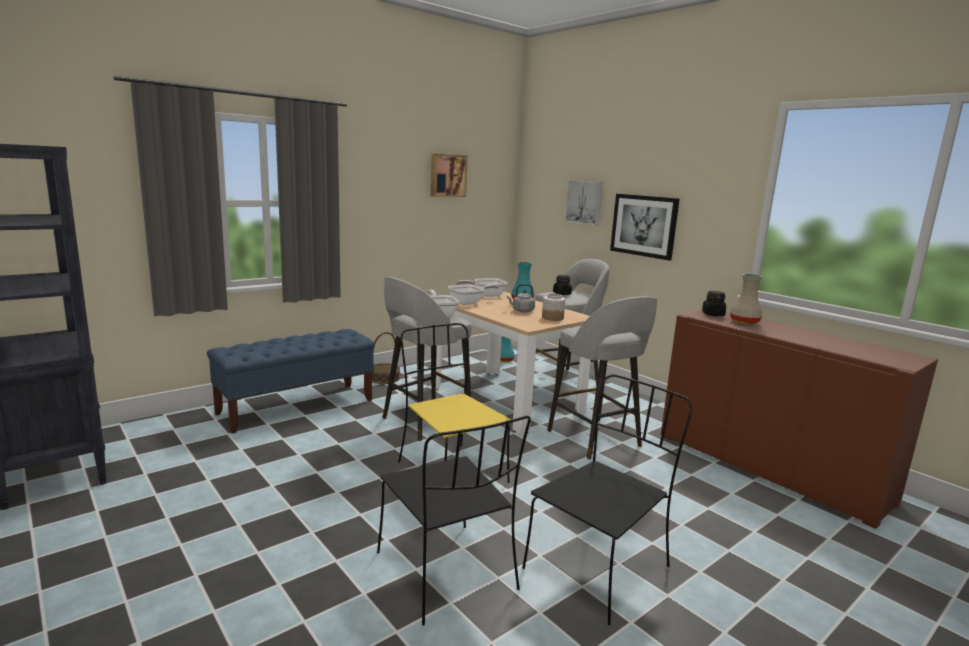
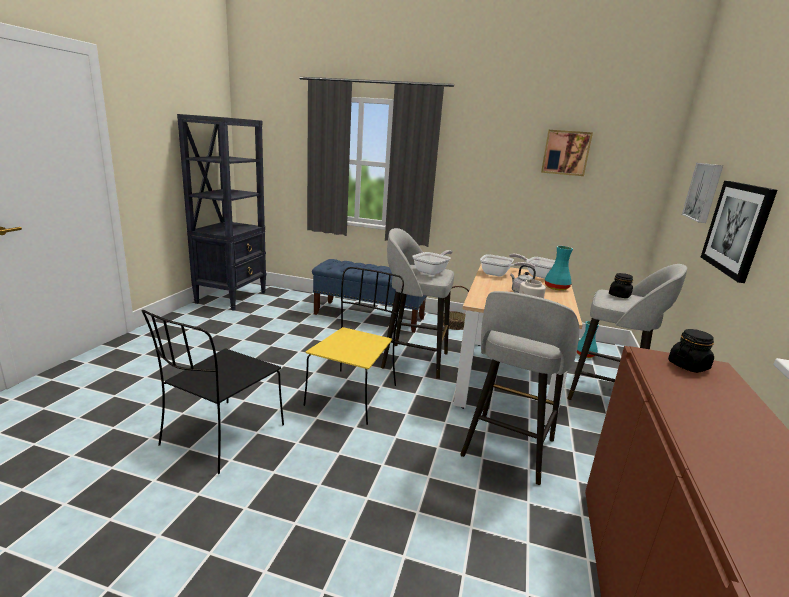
camera: 55 degrees right, 5 degrees up
(599, 566) = (280, 511): black chair -> none
(744, 322) = (703, 391): beige vase -> none

